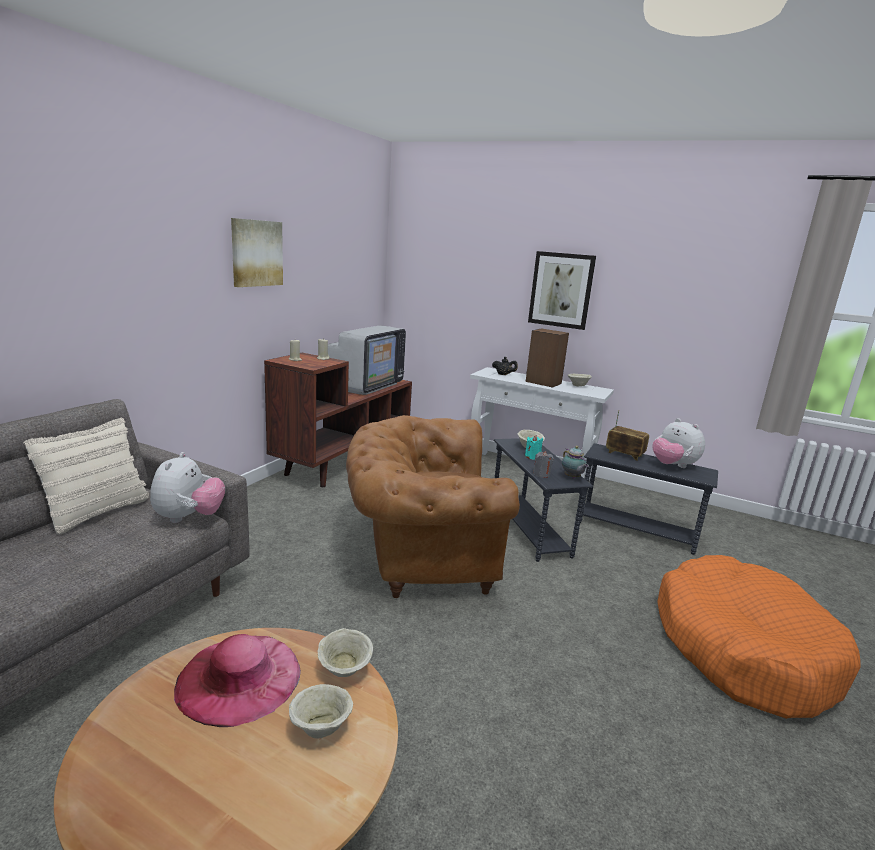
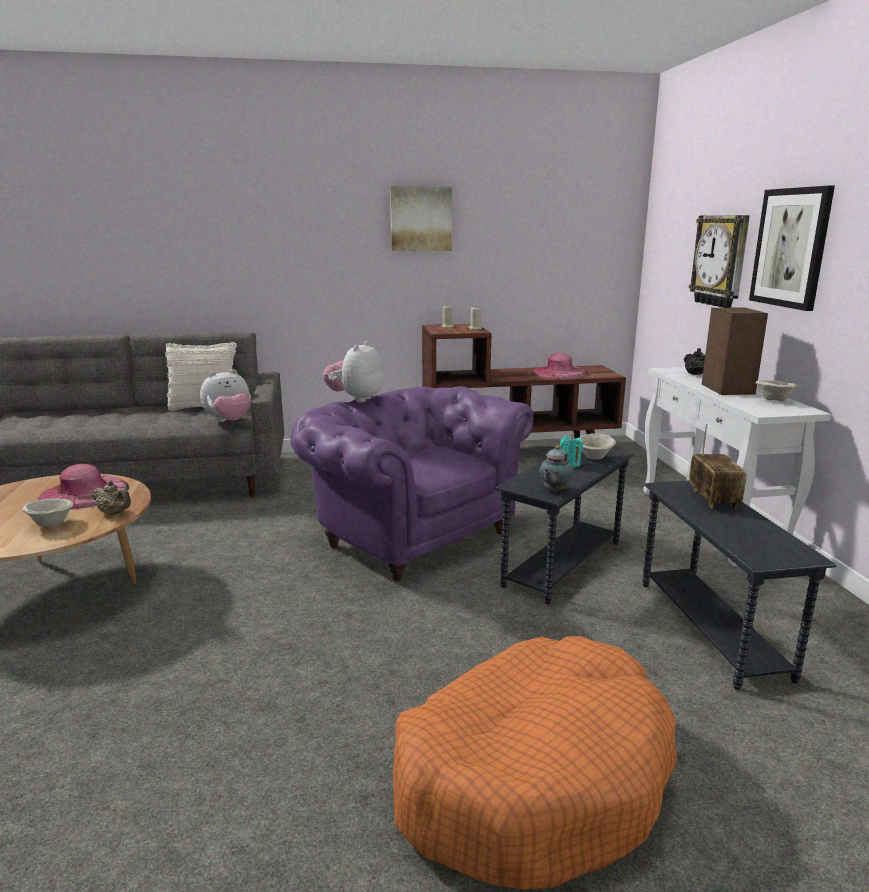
camera: 55 degrees right, 0 degrees up
(345, 669) = (114, 513): beige bowl -> beige teapot
(365, 385) = (559, 372): television -> pink hat
(419, 557) = (409, 534): brown armchair -> purple armchair
(490, 294) = (721, 261): none -> wall clock
(541, 474) = (528, 477): grey candle -> none
(673, 466) = (756, 532): plush toy -> plush toy (356, 399)

